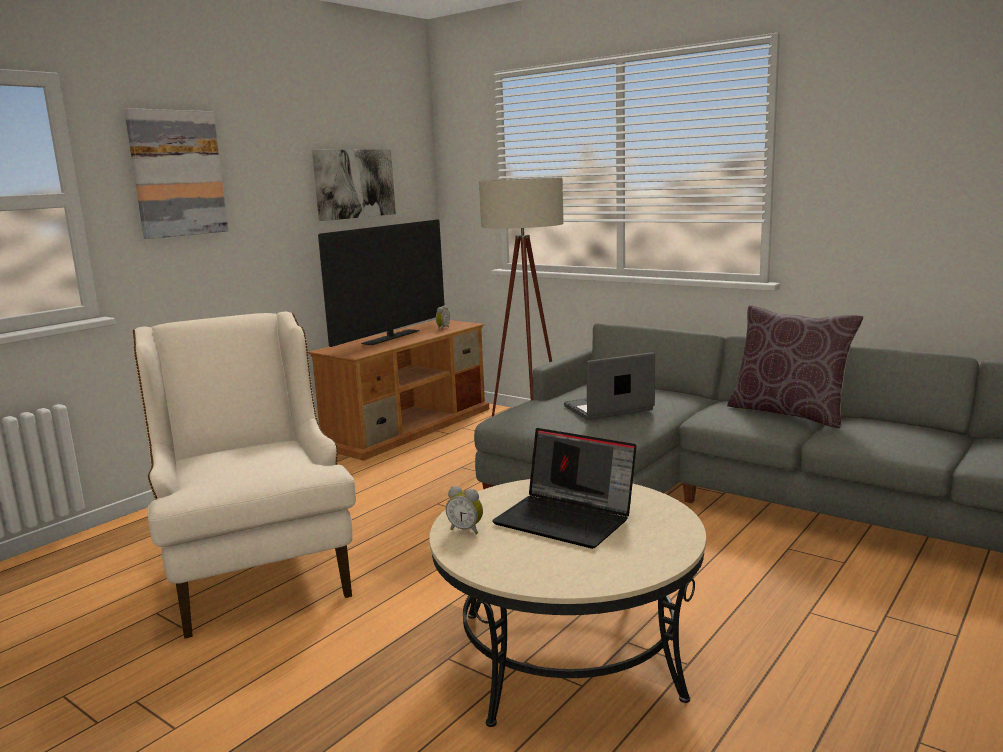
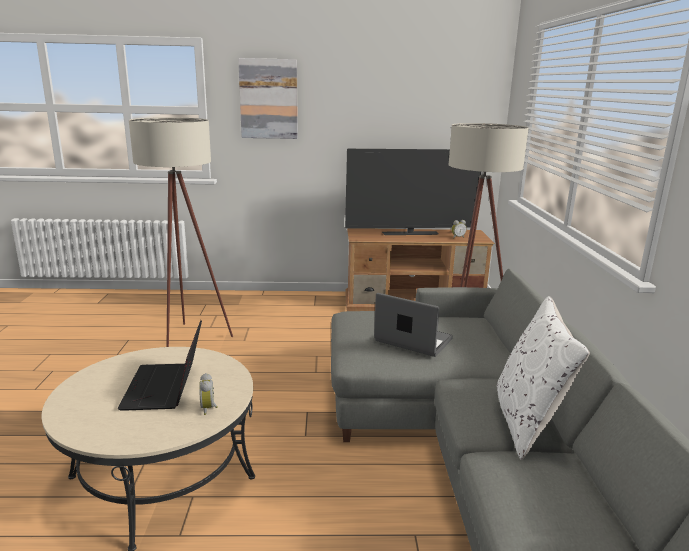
camera: 50 degrees right, 5 degrees up
(256, 568) = (188, 341): beige armchair -> beige floor lamp
(354, 183) = (413, 114): picture -> none
(466, 530) = (129, 363): alarm clock -> alarm clock (209, 408)
(789, 413) = (528, 421): brown pillow -> white pillow

